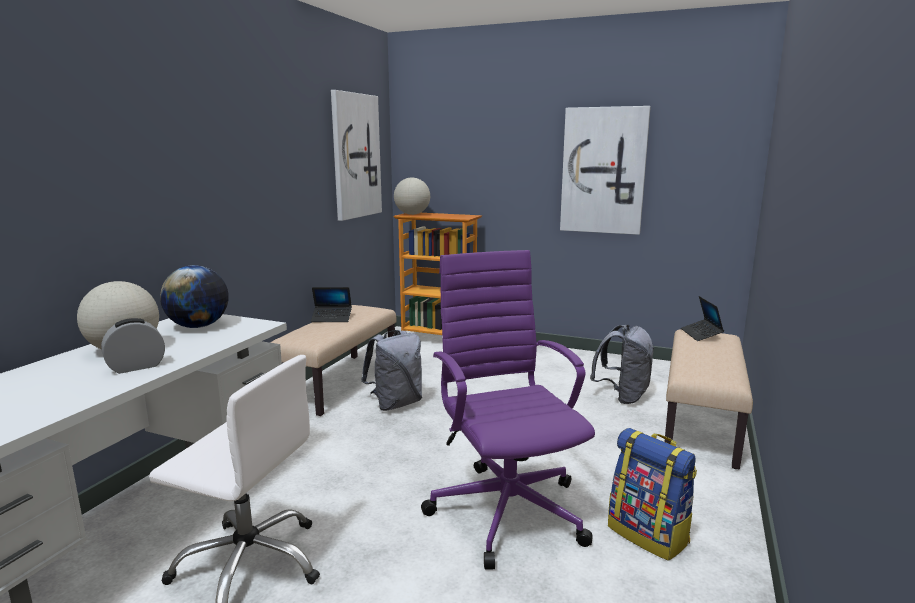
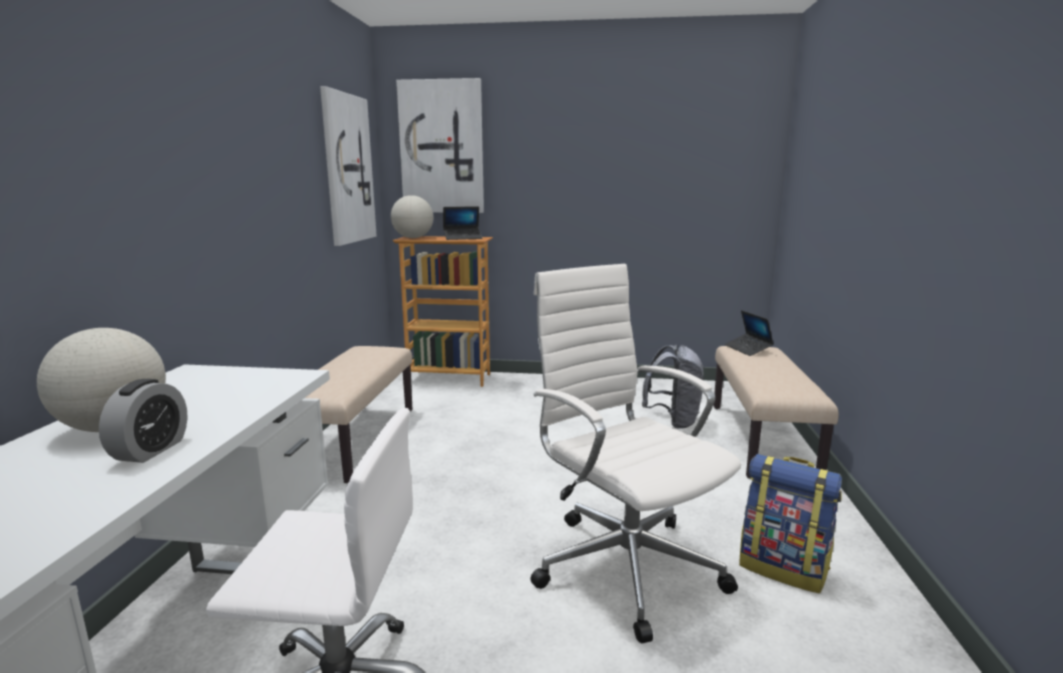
camera: 15 degrees left, 0 degrees up
(136, 367) = (151, 450): alarm clock -> alarm clock turned 150 degrees clockwise
(198, 326) = (208, 385): globe -> none
(331, 318) = (342, 363): laptop -> laptop (462, 238)
(396, 404) = (436, 457): grey backpack -> none
(507, 508) = (624, 563): purple office chair -> white office chair
(603, 171) = (624, 185): picture -> picture (442, 147)

